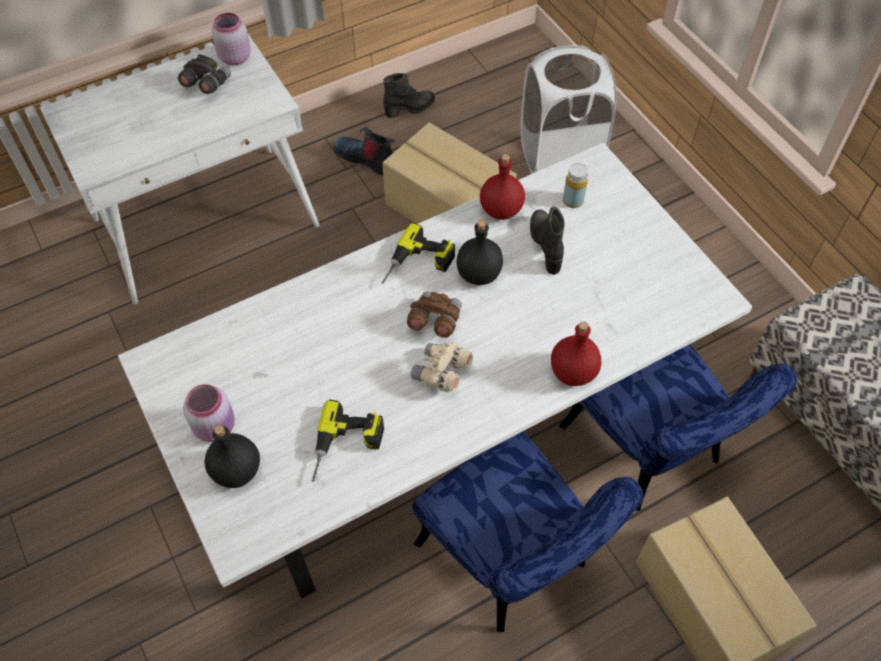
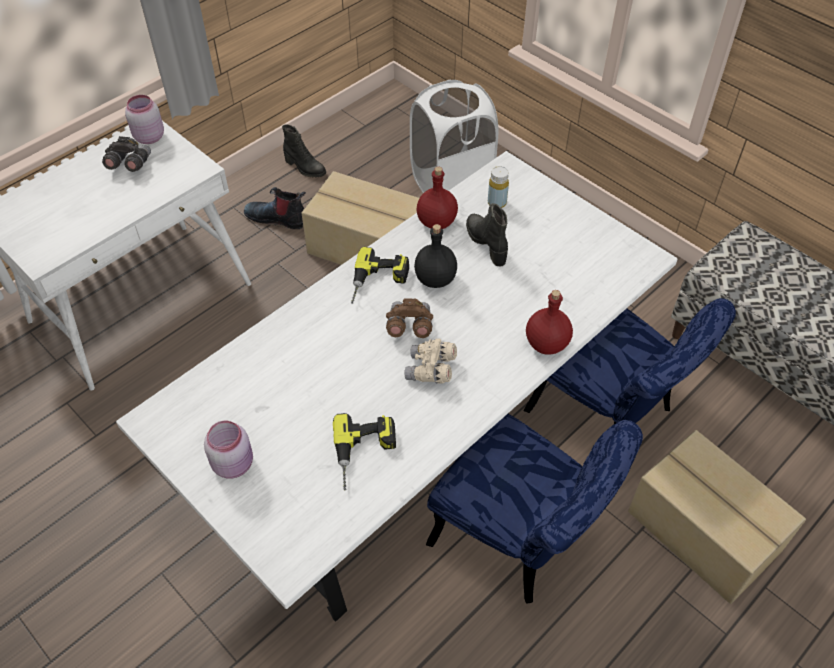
camera: 15 degrees left, 5 degrees down
(236, 471) = (267, 499): black bottle -> none
(410, 108) = (304, 168): black boot -> black boot turned 75 degrees clockwise

